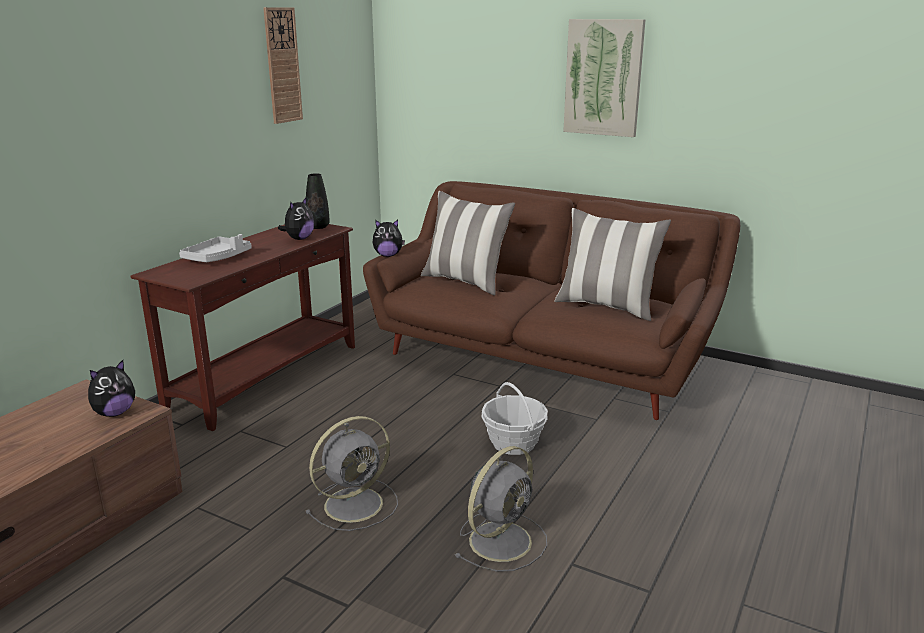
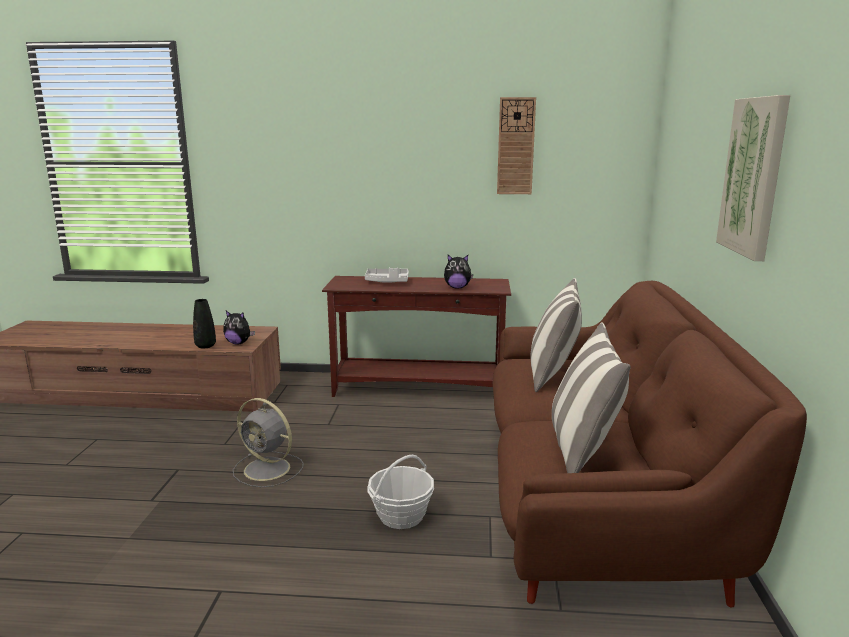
camera: 65 degrees right, 5 degrees down
(318, 227) = (495, 286): black vase -> black vase (205, 346)
(388, 255) = (529, 328): plush toy -> none
(502, 539) = (244, 545): grey fan -> none

